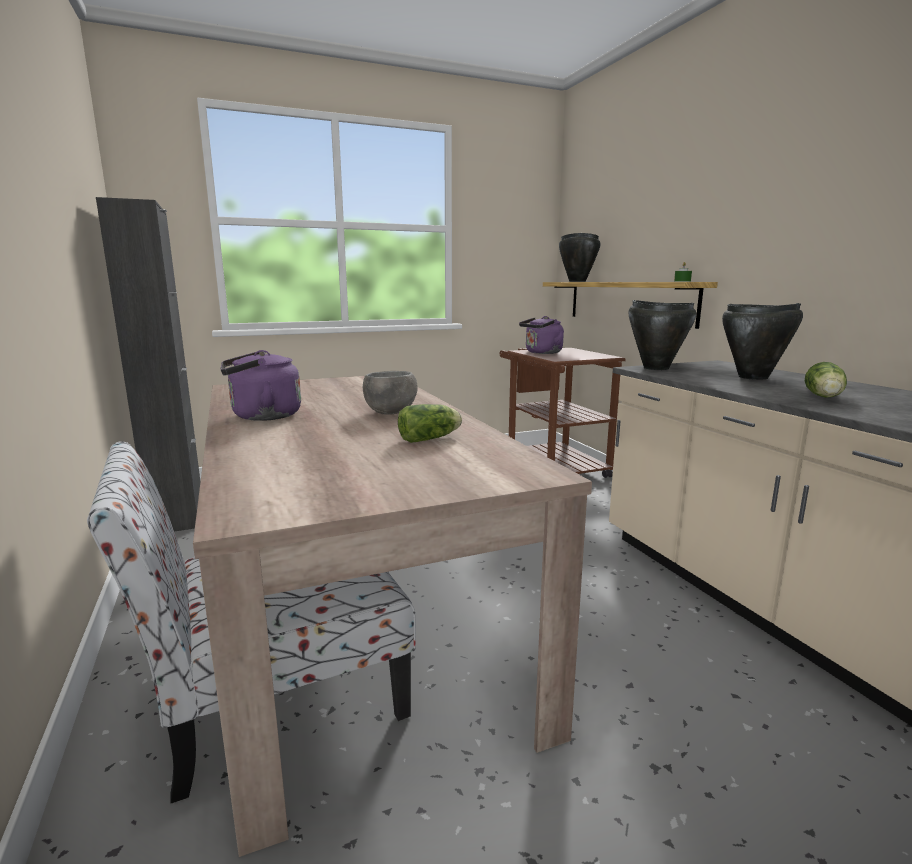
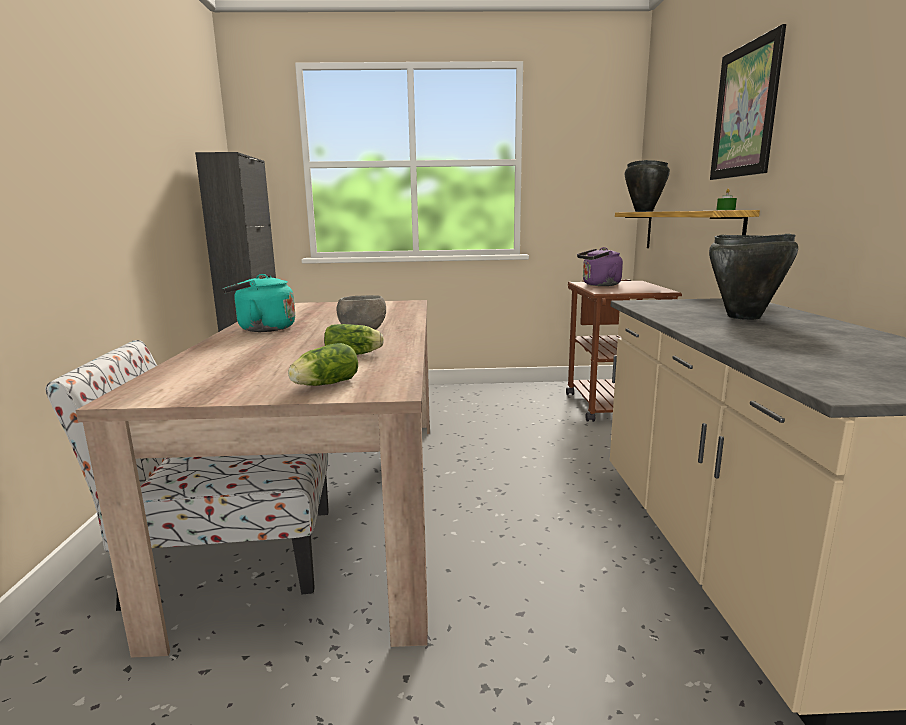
camera: 20 degrees right, 0 degrees up
(262, 416) = (263, 329): purple kettle -> turquoise kettle
(655, 368) = (653, 303): black cooking pot -> none
(694, 192) = (745, 111): none -> picture
(824, 397) = (774, 341): lettuce -> lettuce (323, 384)

